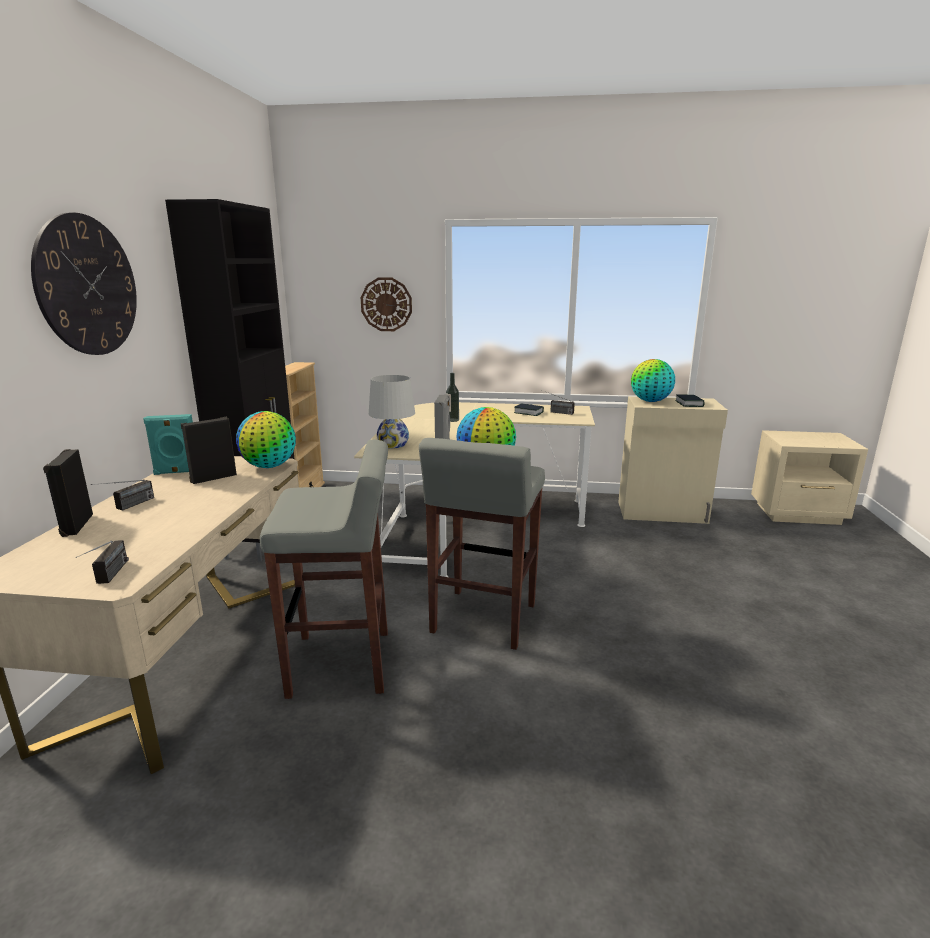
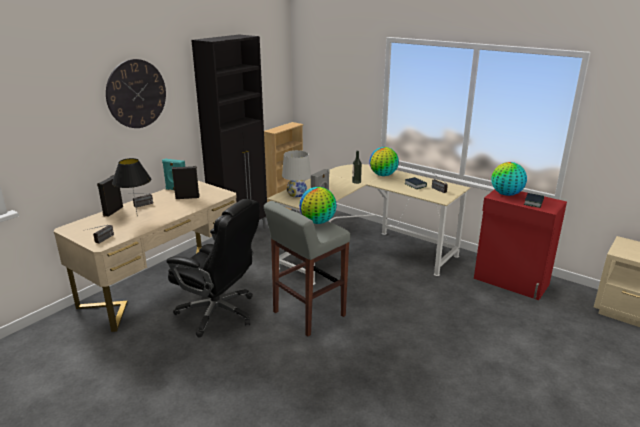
camera: 30 degrees right, 5 degrees up
(145, 522) = (137, 216): none -> black table lamp
(269, 466) = (219, 195): globe -> globe (383, 175)
(342, 663) = (219, 313): grey stool -> black office chair
(386, 304) = (347, 91): wall clock -> none
(663, 513) = (511, 282): beige cabinet -> red cabinet

